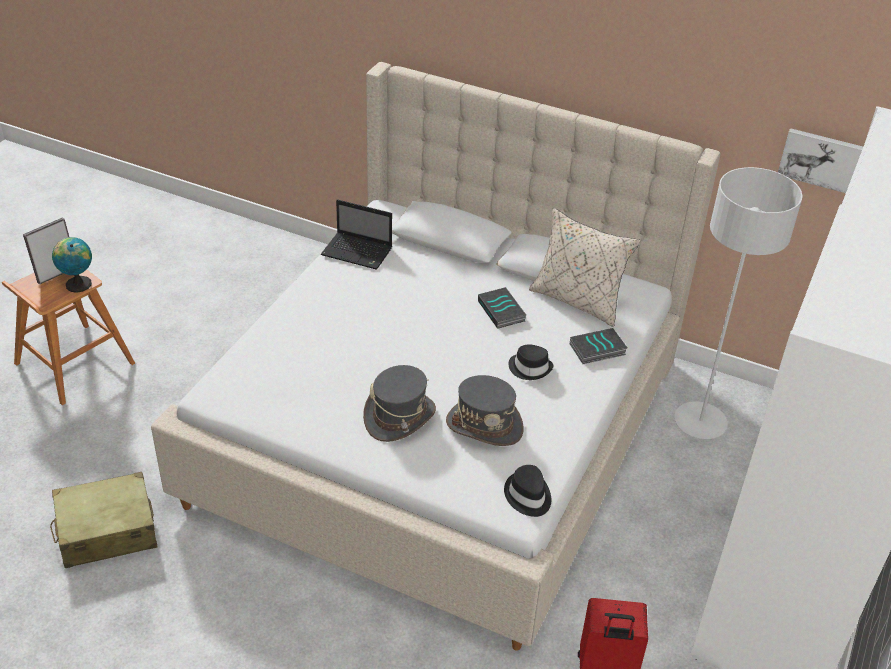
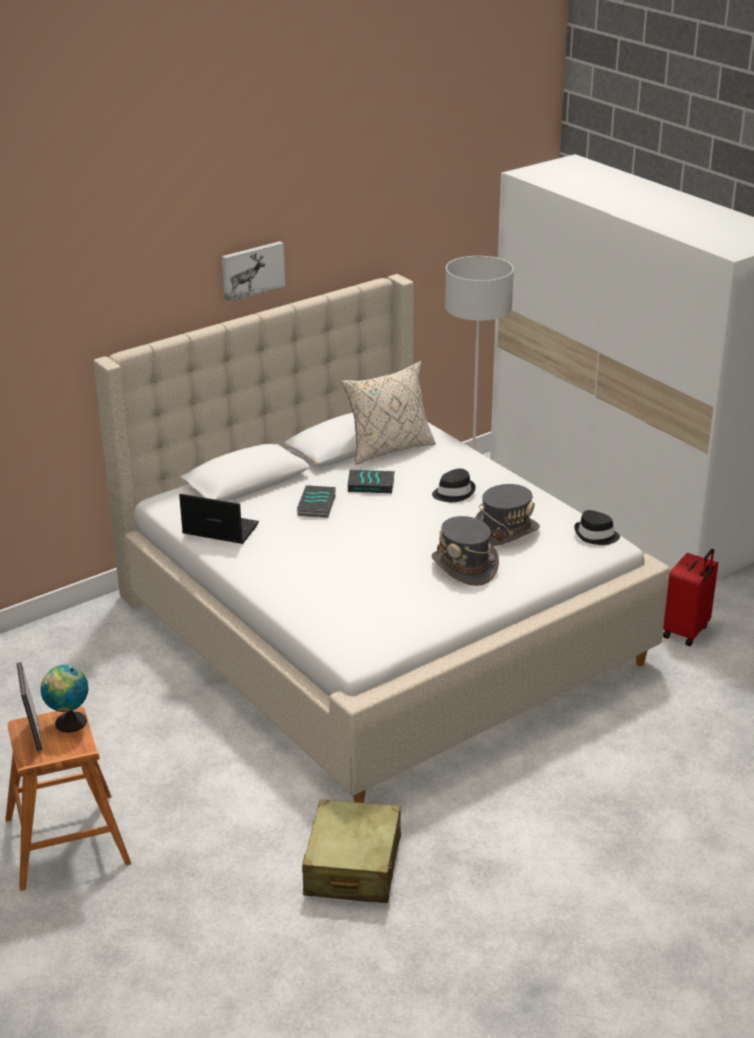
camera: 60 degrees left, 10 degrees down
(358, 252) = (218, 529): laptop -> laptop turned 120 degrees counterclockwise
(597, 350) = (456, 459): book -> book (317, 505)
(821, 159) = (455, 242): picture -> picture (252, 270)

